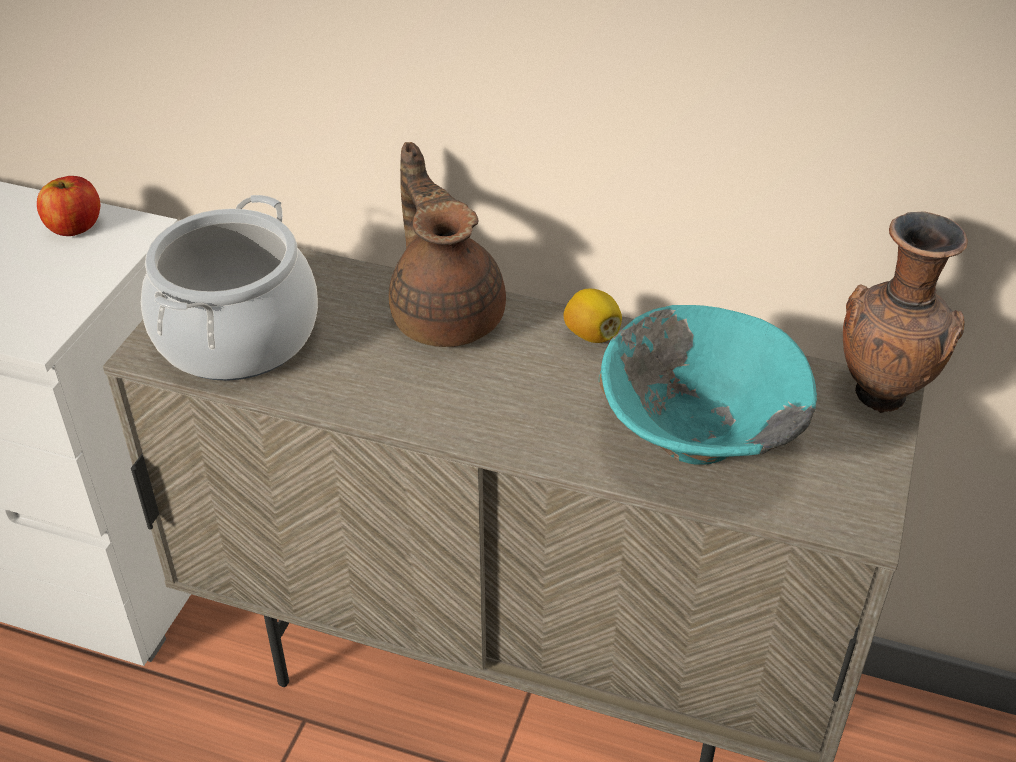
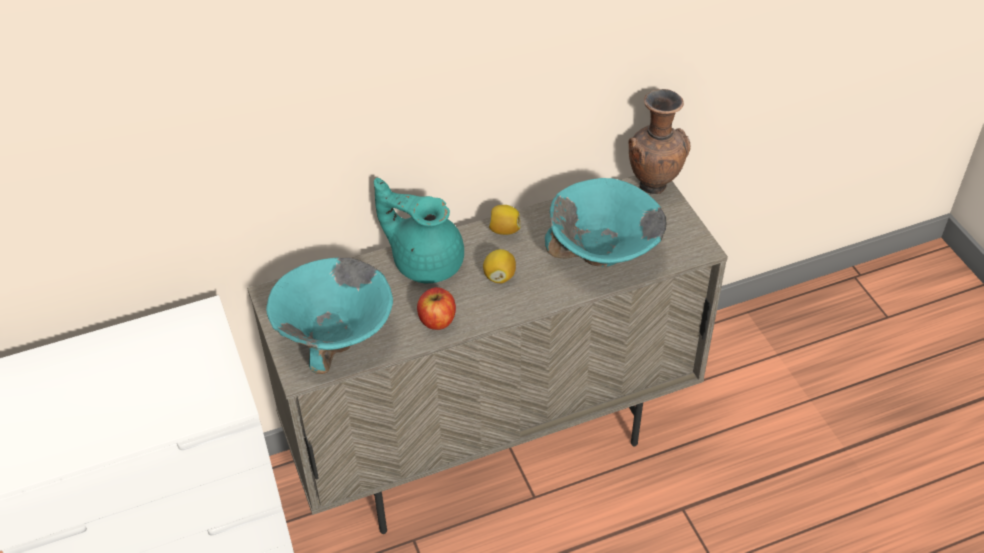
camera: 40 degrees left, 5 degrees up
(74, 227) = (165, 334): apple -> apple (437, 320)
(237, 336) = (336, 336): cooking pot -> turquoise bowl
(446, 314) = (425, 261): brown teapot -> turquoise teapot
(516, 386) = (499, 276): none -> lemon

